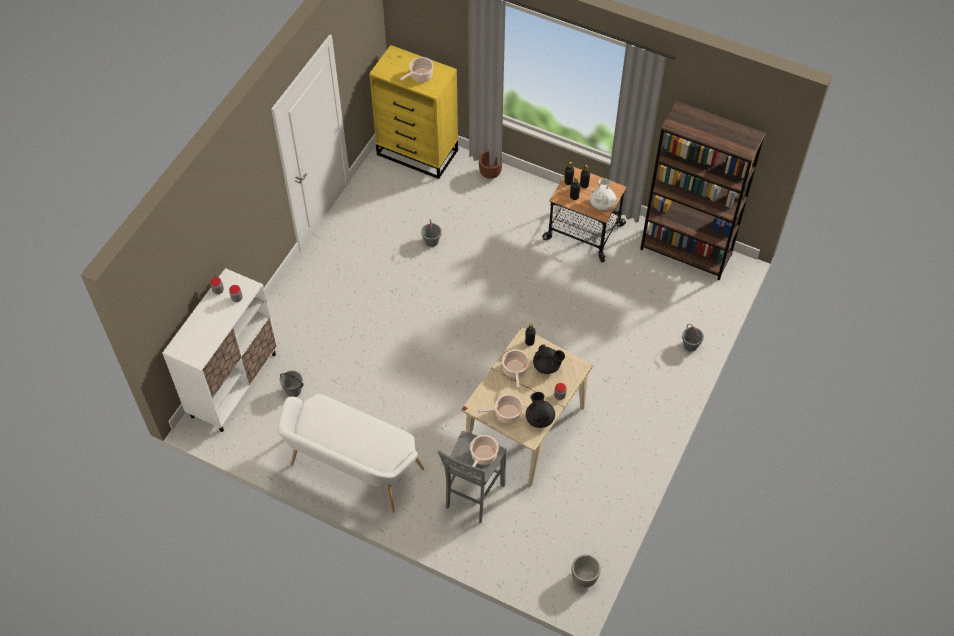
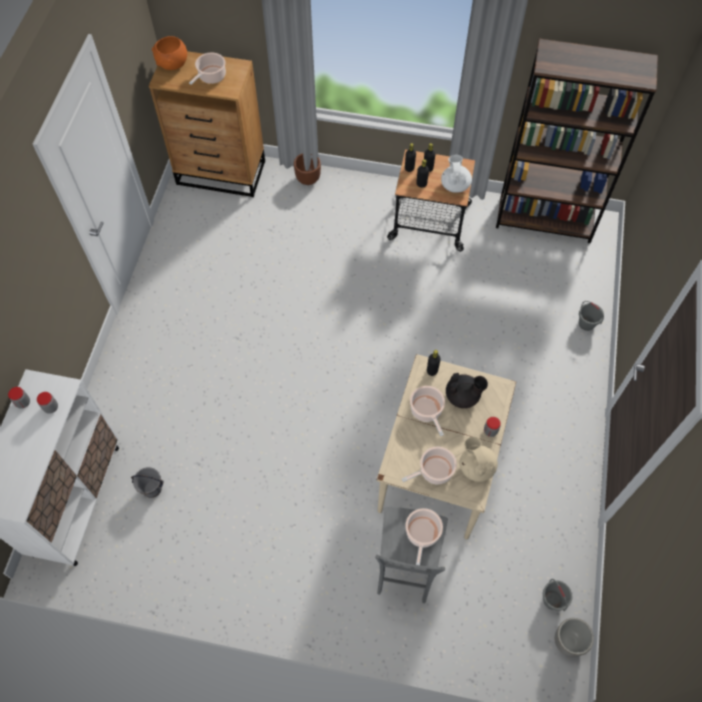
camera: 15 degrees left, 5 degrees up
(352, 470) = (250, 575): white bench -> none
(392, 59) = (172, 64): none -> orange bowl
(418, 153) = (222, 173): yellow dresser -> brown dresser
(431, 241) = (265, 269): grey bucket -> grey bucket (552, 600)
(539, 418) = (476, 466): black teapot -> beige teapot

